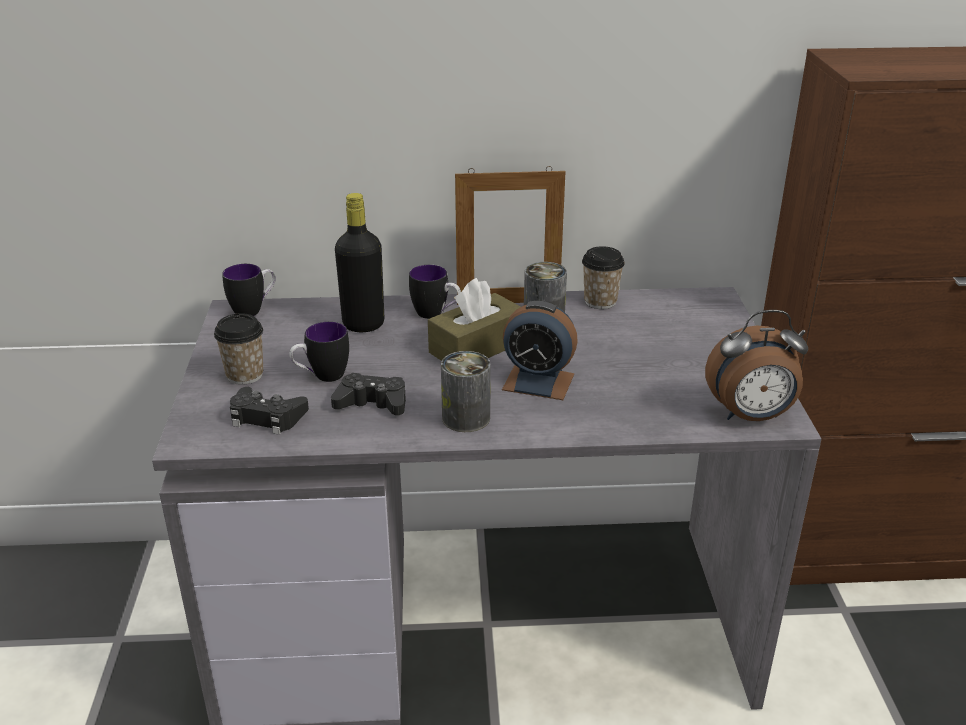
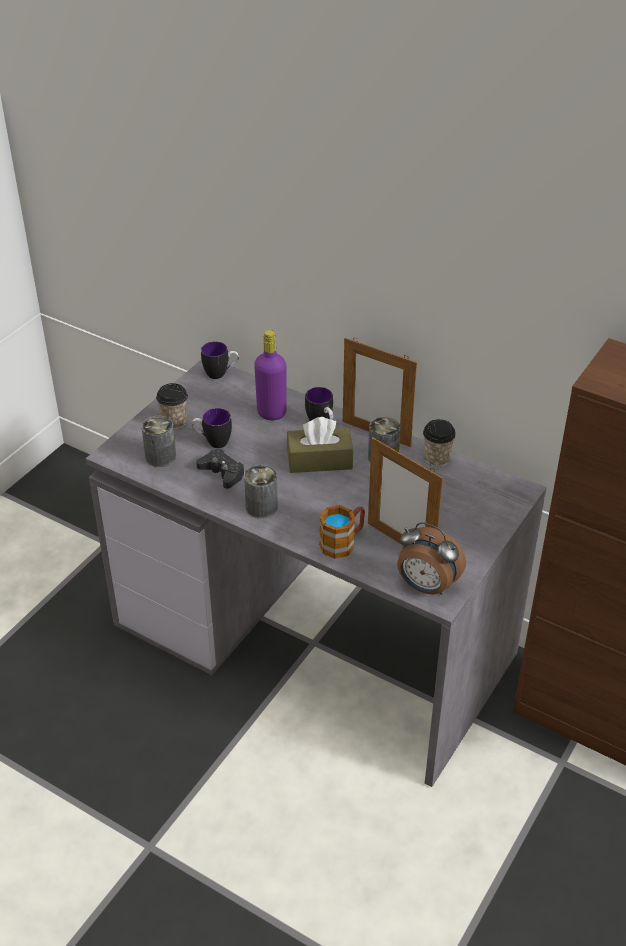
camera: 35 degrees right, 10 degrees up
(266, 417) = (160, 457): black game controller -> can
(363, 324) = (271, 413): black bottle -> purple bottle
(538, 382) = (328, 502): alarm clock -> none
(606, 413) = (343, 542): none -> mug
(668, 388) = (400, 543): none -> picture frame

